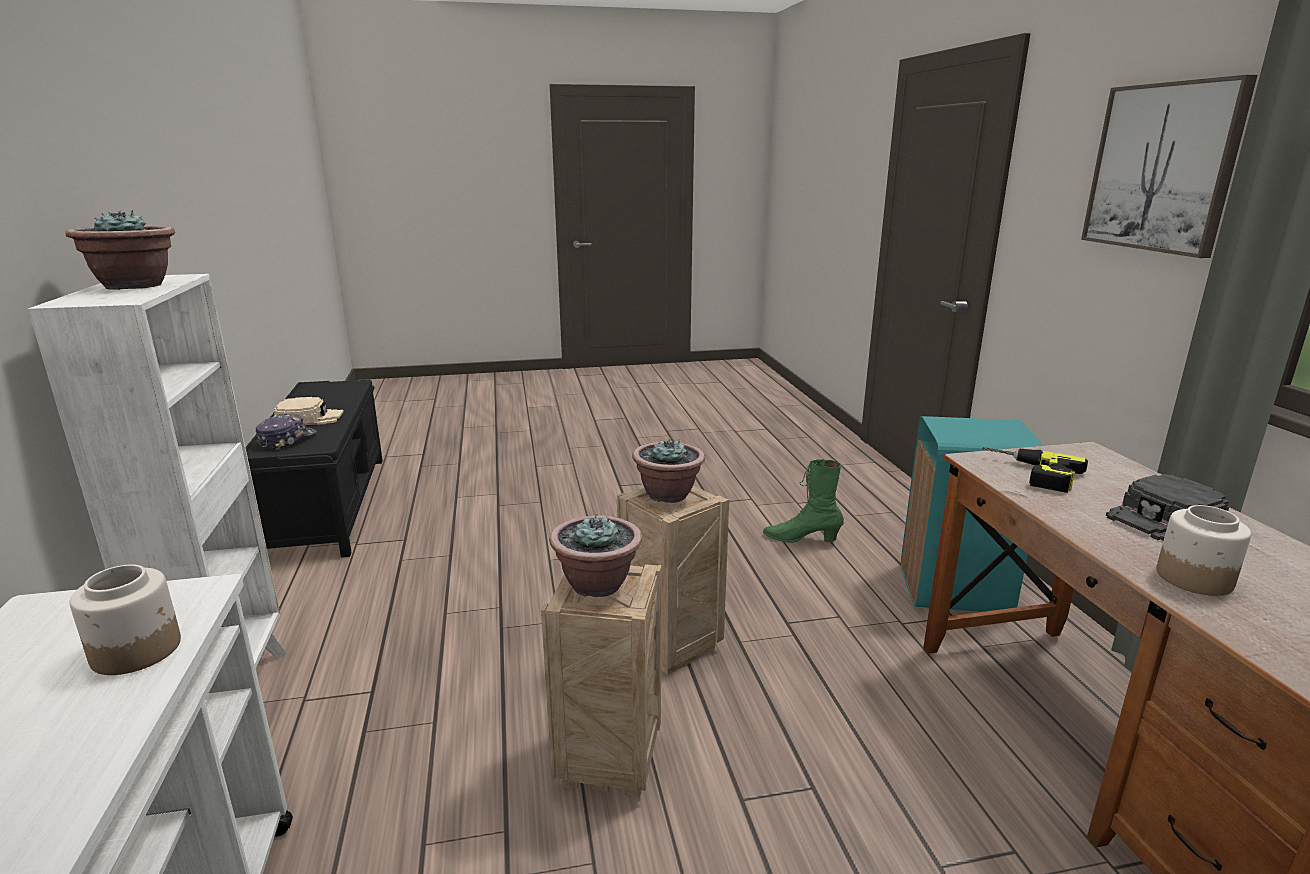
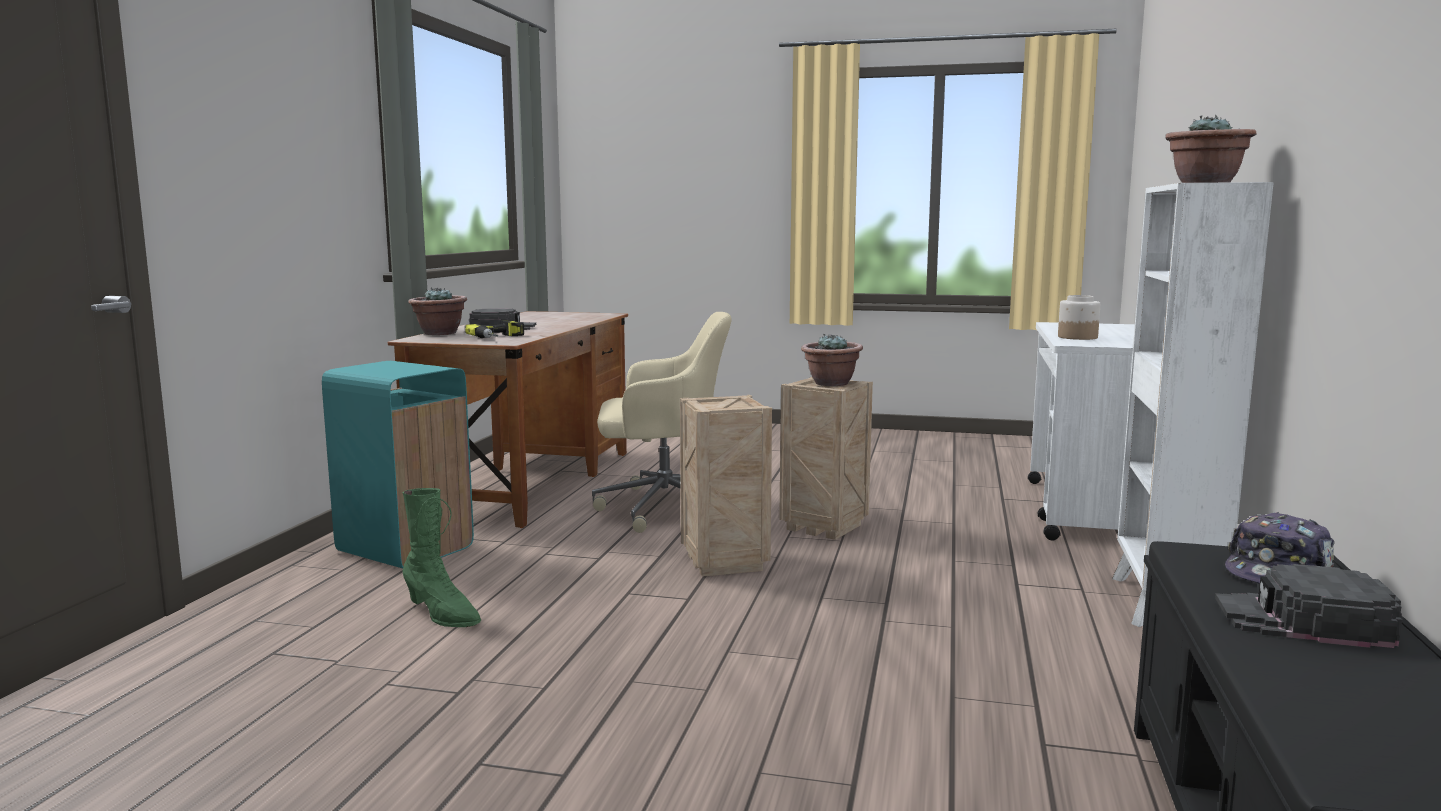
camera: 155 degrees left, 10 degrees down
(310, 418) = (1304, 621): beige cap -> black cap
(668, 495) = (726, 403): potted plant -> potted plant (439, 333)
(852, 752) = (663, 508): none -> beige office chair
(1162, 168) = (303, 112): picture -> none
(1193, 578) = (563, 322): jar -> none

